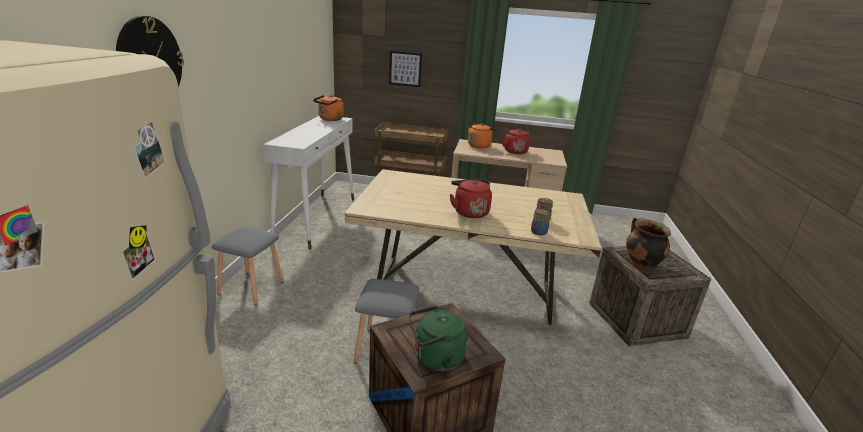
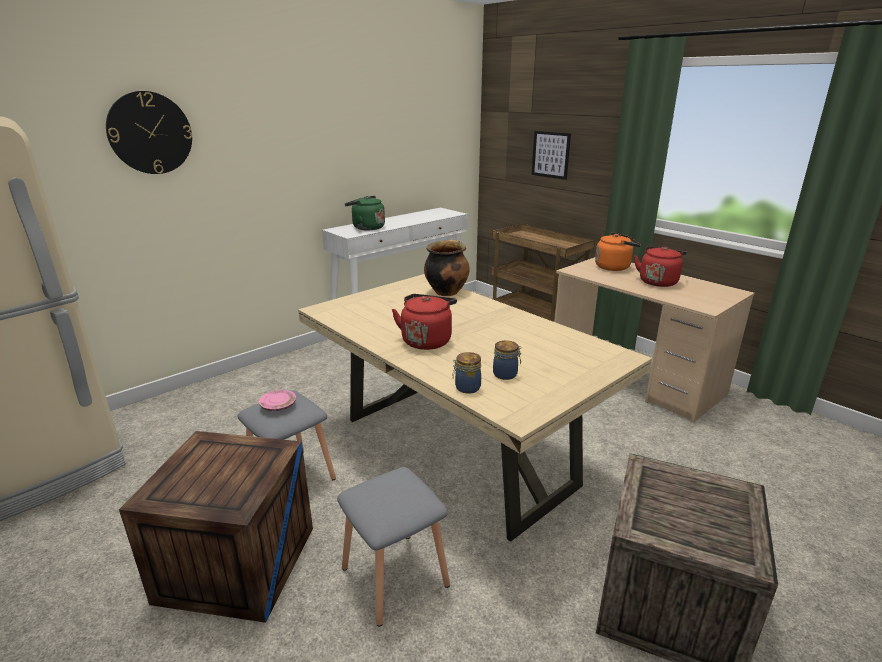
camera: 40 degrees right, 0 degrees up
(250, 288) = (263, 374): grey stool -> grey stool (393, 576)
(330, 119) = (438, 213): orange kettle -> none
(384, 291) = (278, 406): none -> pink plate
(435, 358) = (188, 488): green kettle -> green kettle (366, 228)
(640, 263) = (658, 499): cooking pot -> cooking pot (446, 292)

